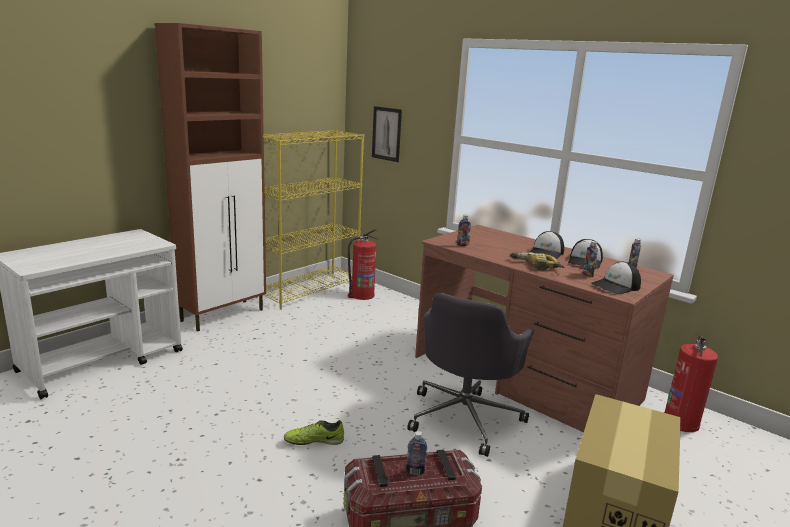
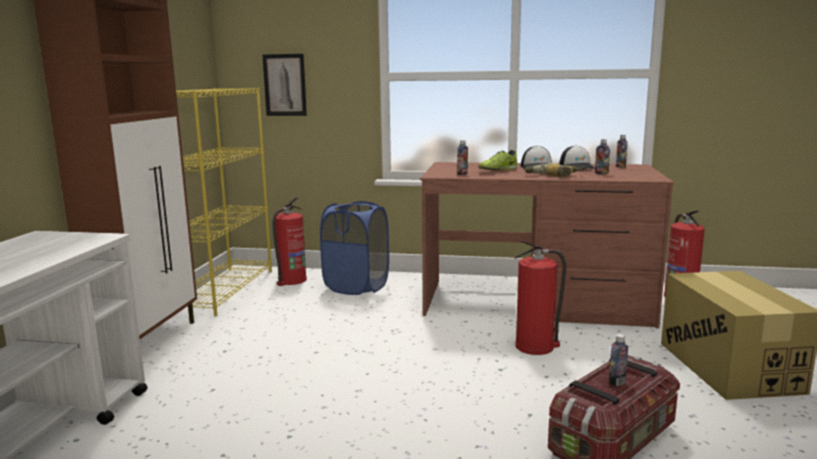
camera: 30 degrees left, 5 degrees down
(314, 441) = (435, 417): shoe -> shoe (497, 170)
(400, 315) = (357, 286): none -> blue laundry basket
(465, 417) = (536, 347): grey office chair -> fire extinguisher
(616, 286) = (636, 175): cap -> none

